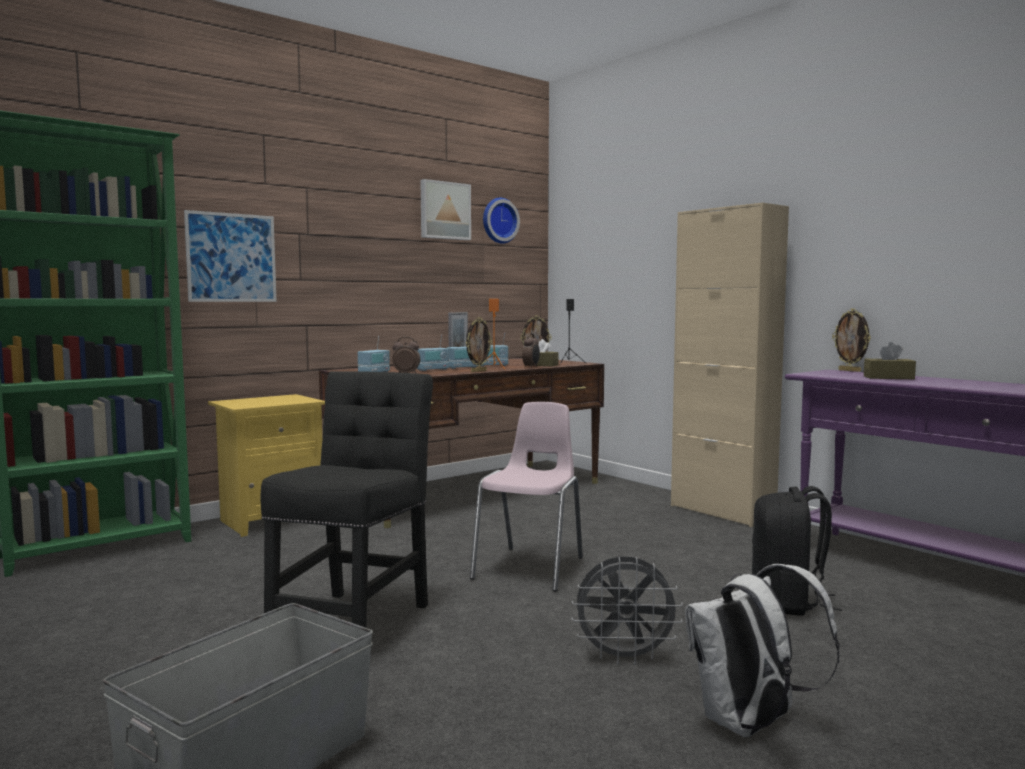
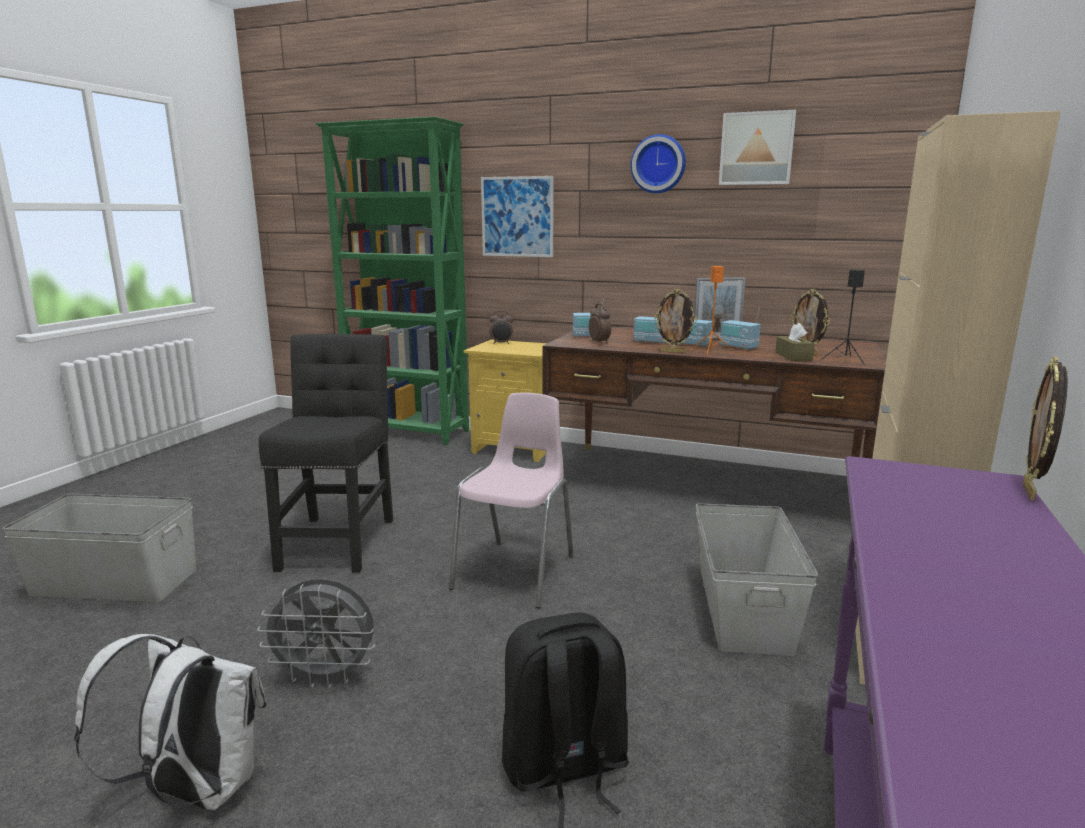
camera: 60 degrees right, 10 degrees up
(354, 622) = (338, 540): black chair -> black chair turned 75 degrees counterclockwise
(498, 221) = (847, 153): wall clock -> wall clock (658, 164)
(531, 367) = (760, 357): alarm clock -> alarm clock (501, 343)
(531, 568) = (517, 572): pink chair -> pink chair turned 60 degrees counterclockwise
(625, 657) = (326, 677): grey fan -> grey fan turned 60 degrees counterclockwise
(657, 527) = (742, 609): none -> grey storage box
(888, 378) = (951, 529): brown tissue box -> none

